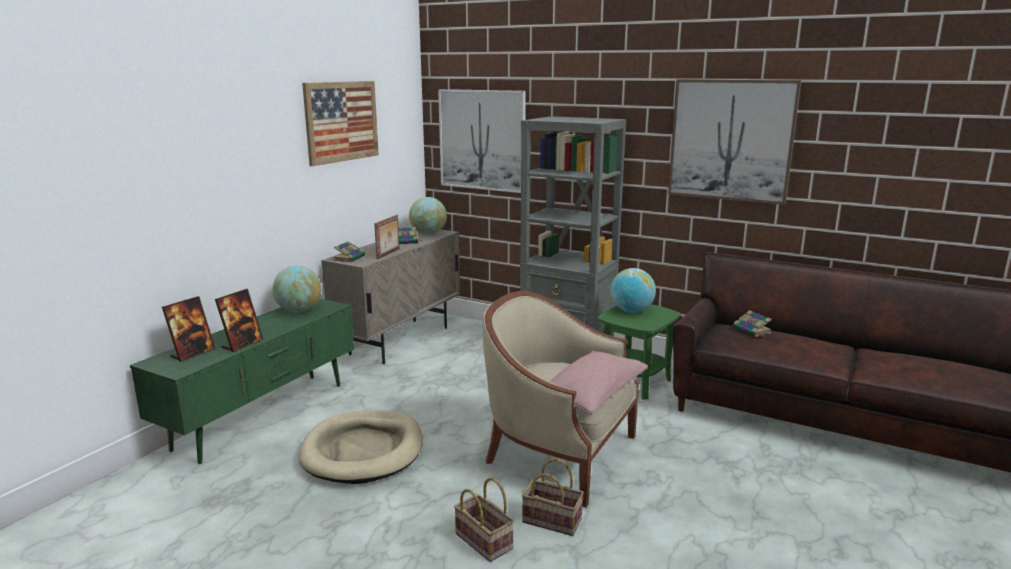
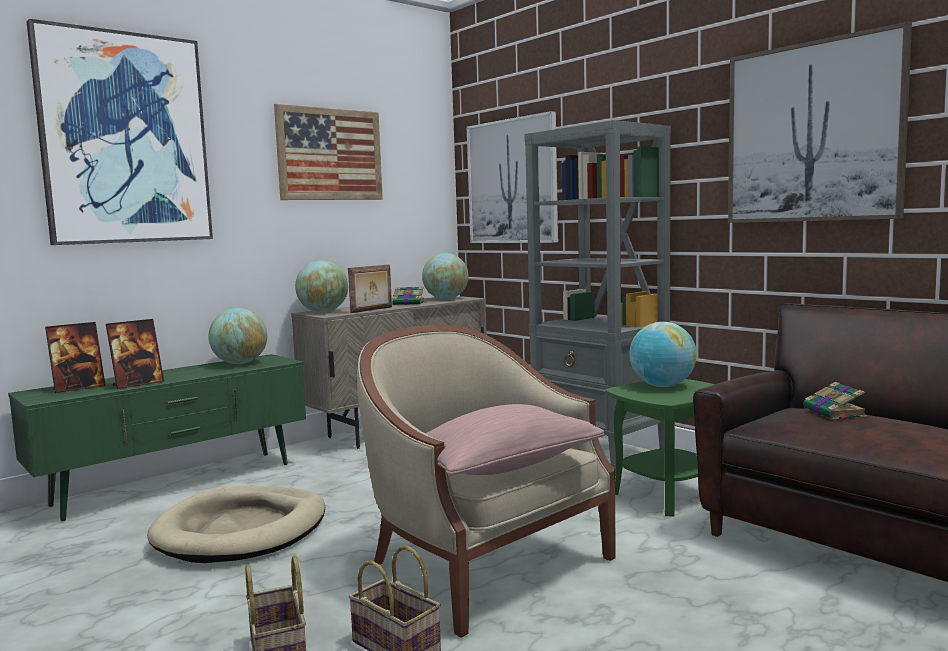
camera: 20 degrees right, 10 degrees down
(197, 129) = (125, 139): none -> picture
(349, 258) = (323, 312): book -> globe

